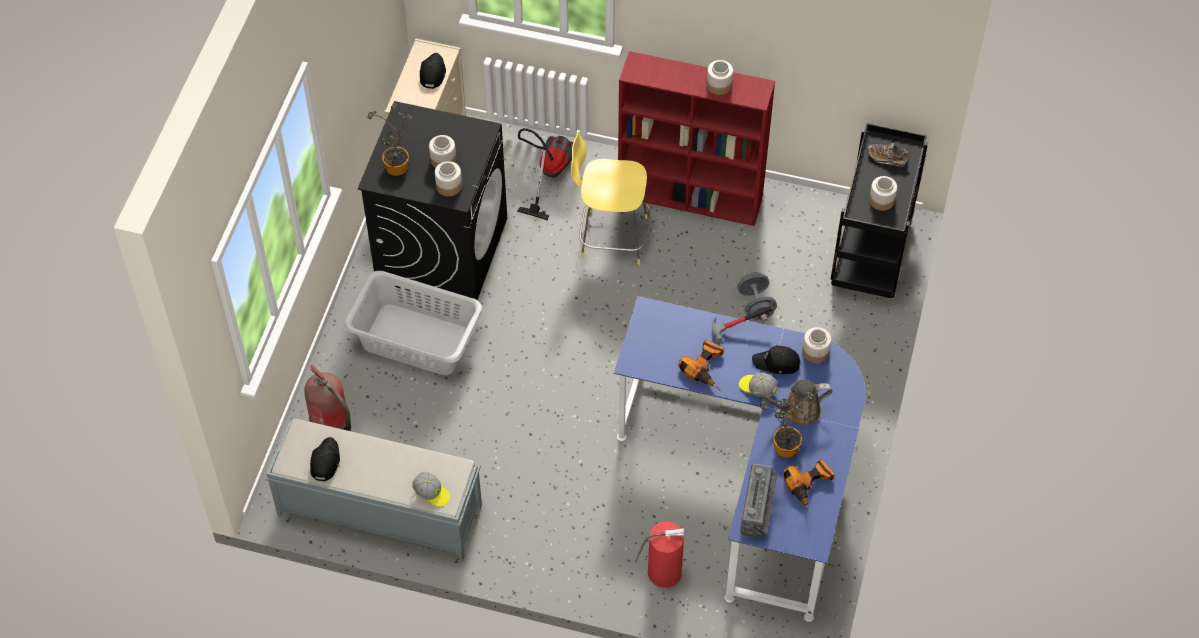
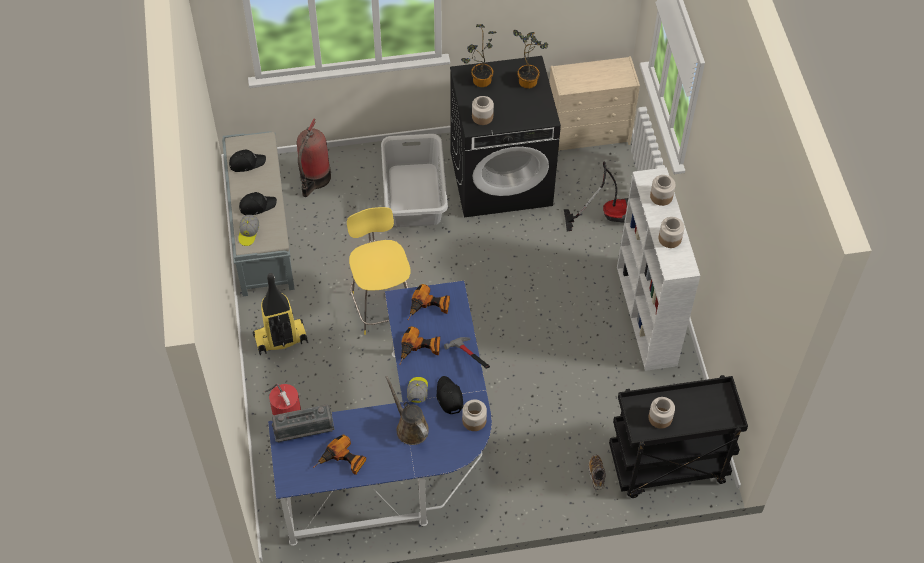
camera: 65 degrees right, 0 degrees up
(432, 73) = (604, 78): black cap -> black cap (257, 205)
(443, 160) = (504, 104): jar -> jar (661, 196)
(544, 542) = (280, 339): none -> vacuum cleaner
(611, 236) = (576, 277): yellow stool -> yellow stool (382, 305)
(657, 339) = (429, 307): none -> power drill
(691, 197) = (647, 316): red bookcase -> white bookcase
(756, 305) = (567, 400): grey dumbbell -> none
(783, 445) = (372, 428): potted plant -> potted plant (528, 79)
(887, 158) = (708, 406): shoe -> shoe (596, 474)

